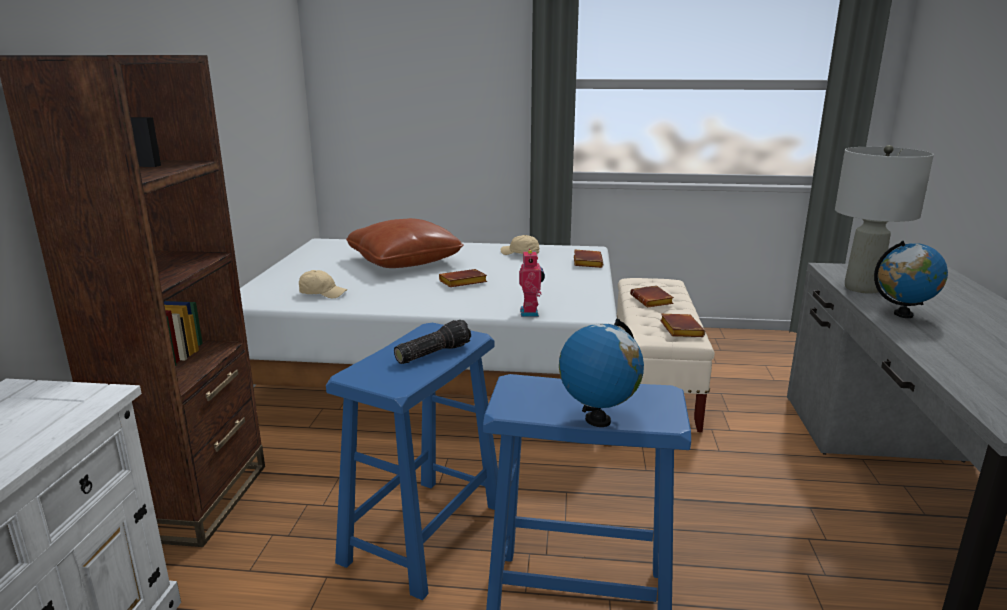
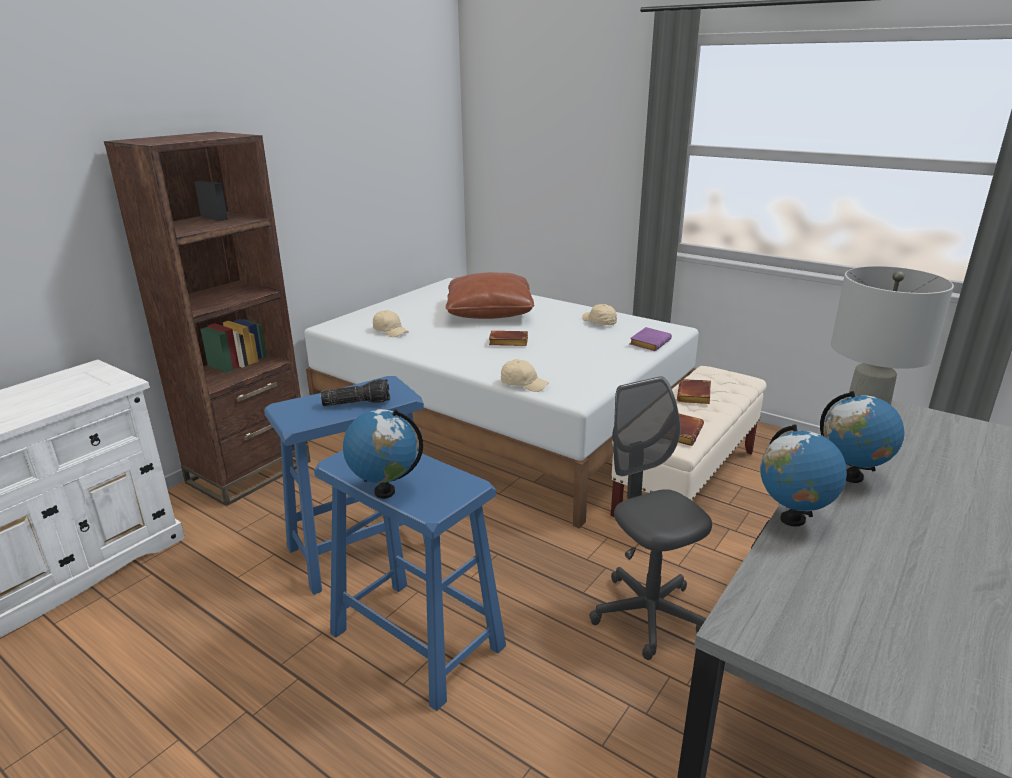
camera: 30 degrees right, 5 degrees up
(531, 313) = (523, 384): toy robot -> beige cap
(586, 262) = (649, 342): brown book -> purple book
(740, 497) = (647, 615): none -> grey office chair
(920, 350) = (792, 519): none -> globe

